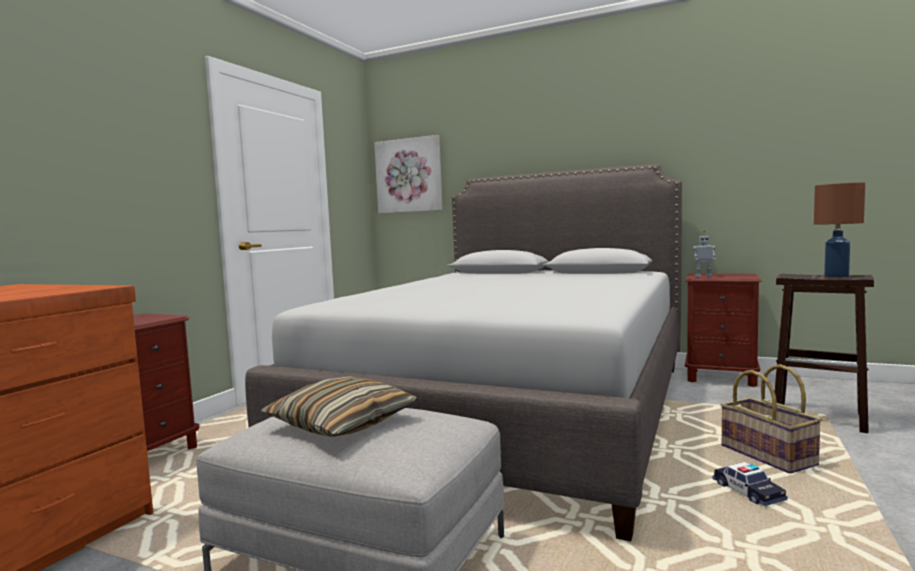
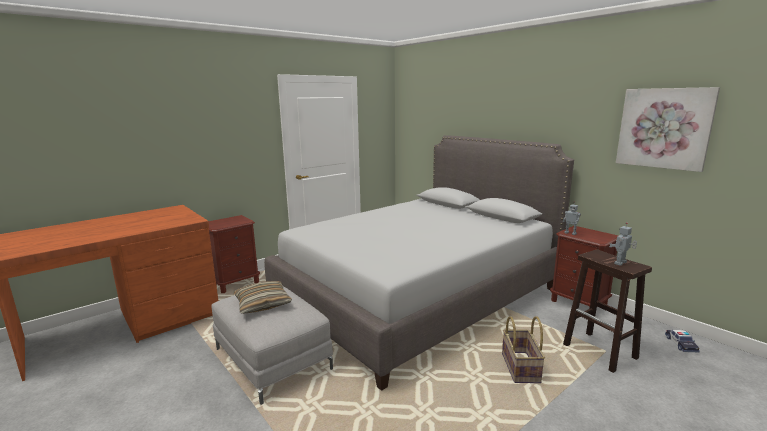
camera: 25 degrees right, 10 degrees up
(409, 175) = (414, 126): picture -> picture (664, 128)
(748, 492) = (474, 385): toy car -> toy car (681, 344)
(837, 276) = (621, 263): brown table lamp -> toy robot

